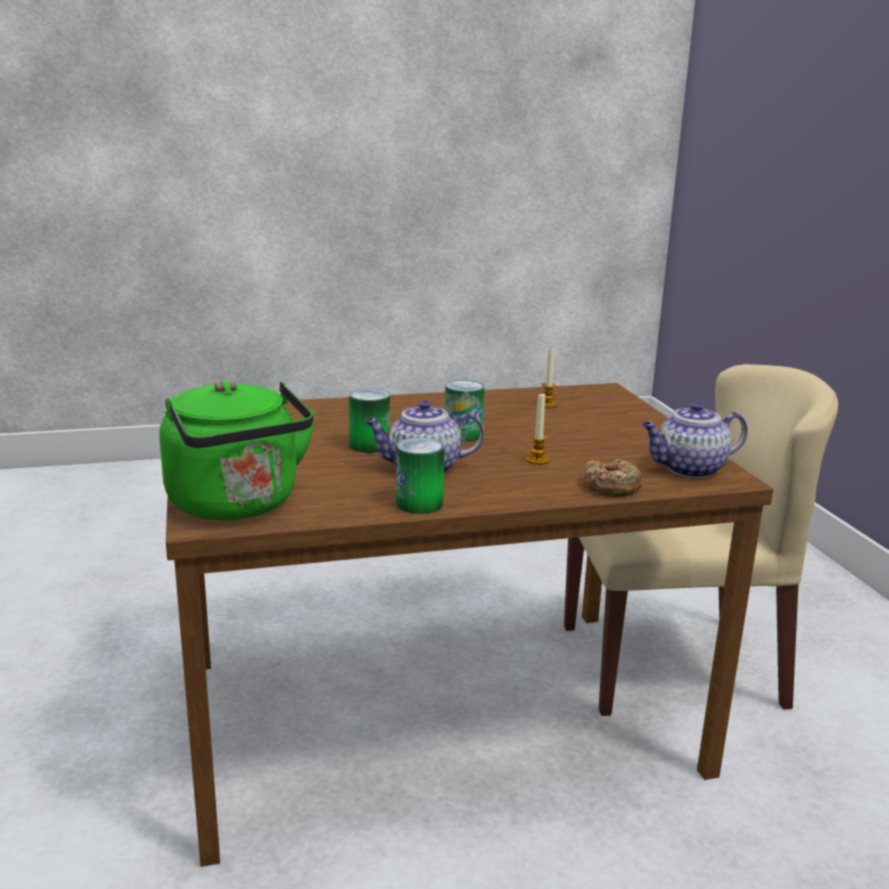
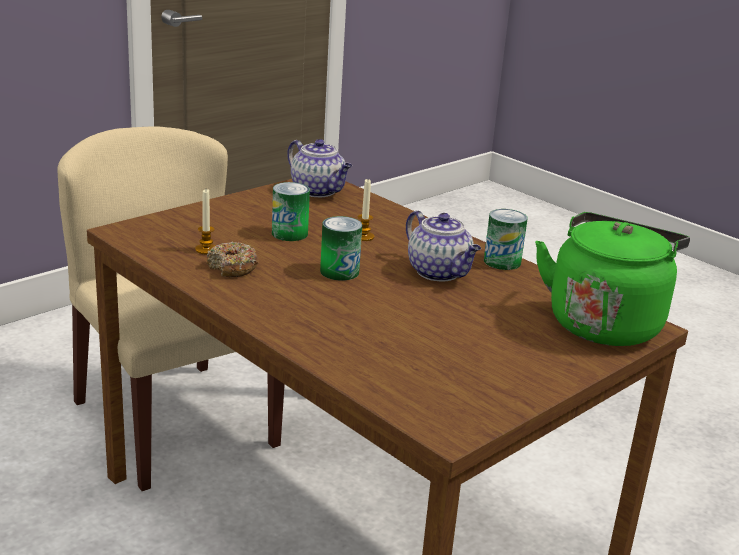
camera: 120 degrees left, 5 degrees up
(369, 445) = (418, 305): can -> can (289, 233)
(611, 487) = (385, 210): donut -> donut (232, 268)

